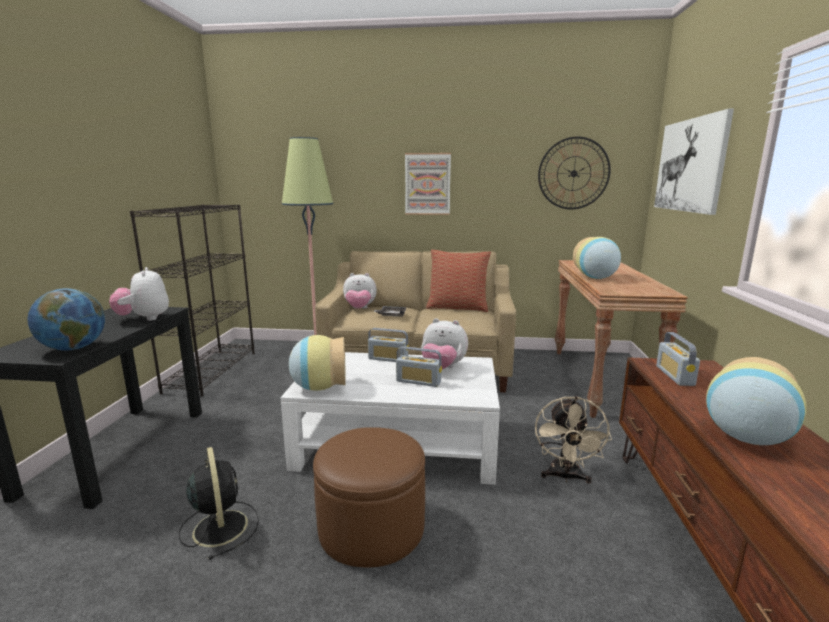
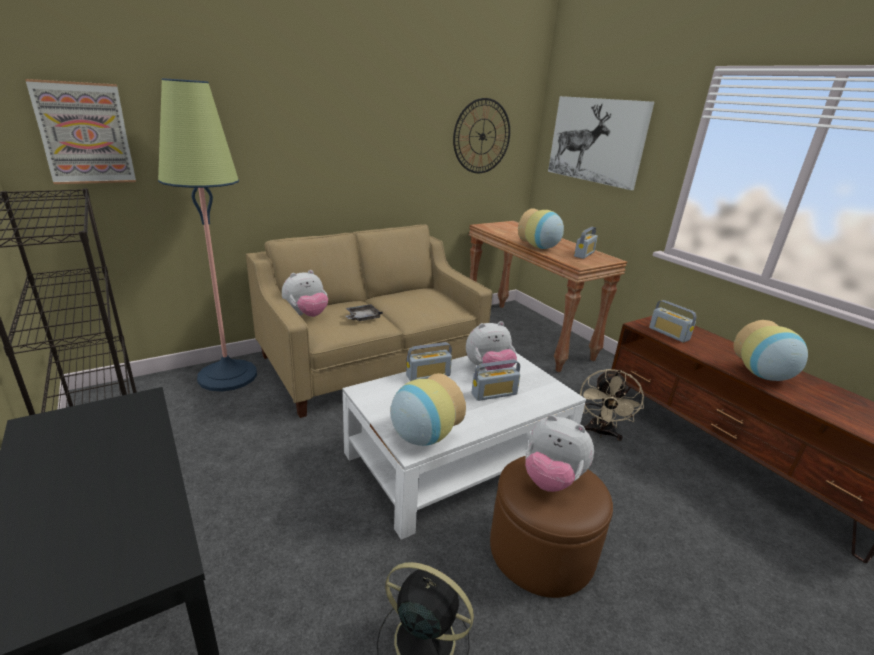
camera: 40 degrees left, 10 degrees up
(74, 348) = (146, 535): globe -> none
(144, 318) = (136, 431): plush toy -> plush toy (551, 480)
(427, 184) = (343, 147): picture -> picture (85, 134)
(457, 308) = (407, 292): pillow -> none
(565, 477) = (600, 433): beige fan -> beige fan turned 45 degrees clockwise
(639, 286) = (584, 254): none -> radio

